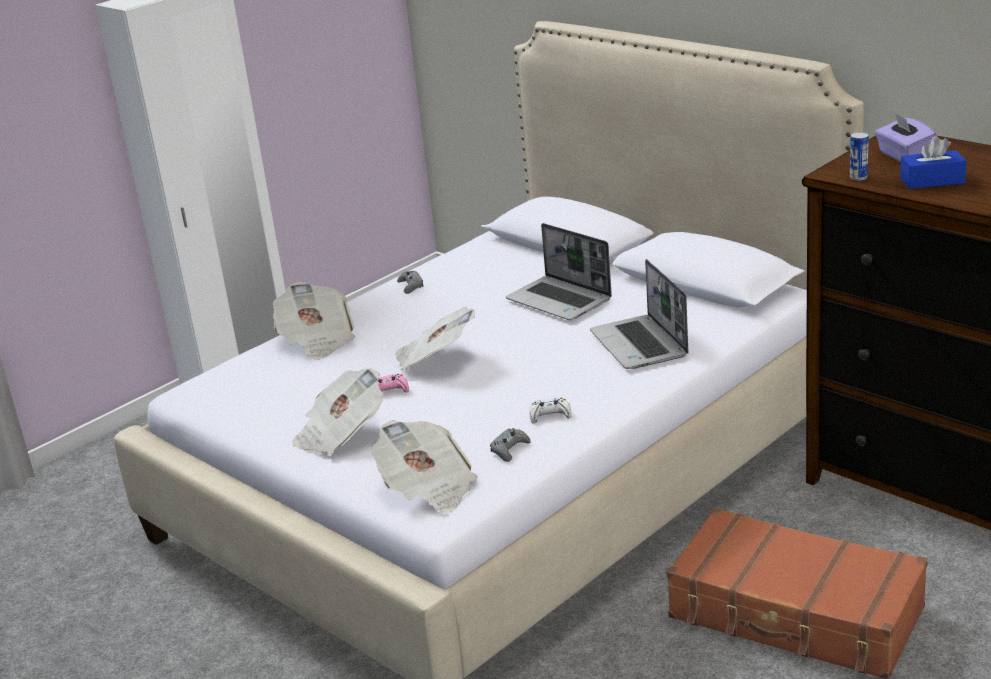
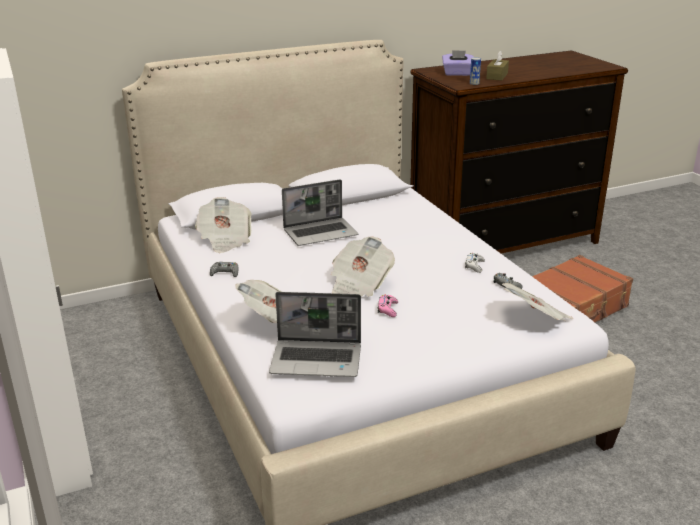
camera: 70 degrees left, 0 degrees up
(341, 434) = (435, 337): newspaper -> newspaper (225, 239)
(640, 345) = (410, 225): laptop -> laptop (317, 360)
(932, 181) = (497, 76): blue tissue box -> brown tissue box

